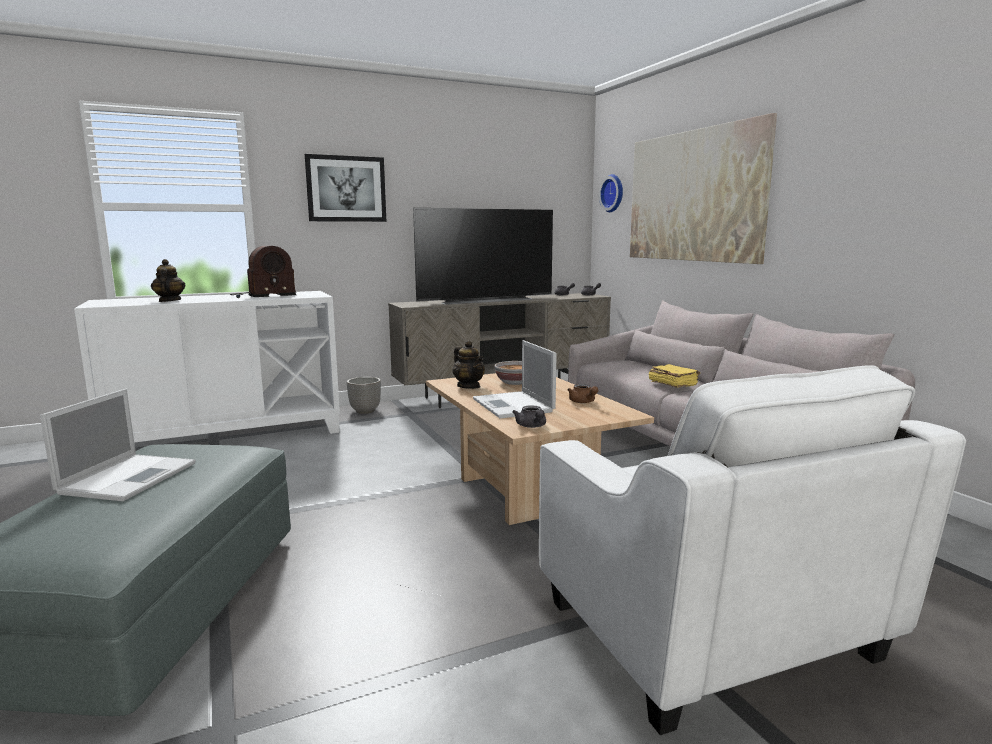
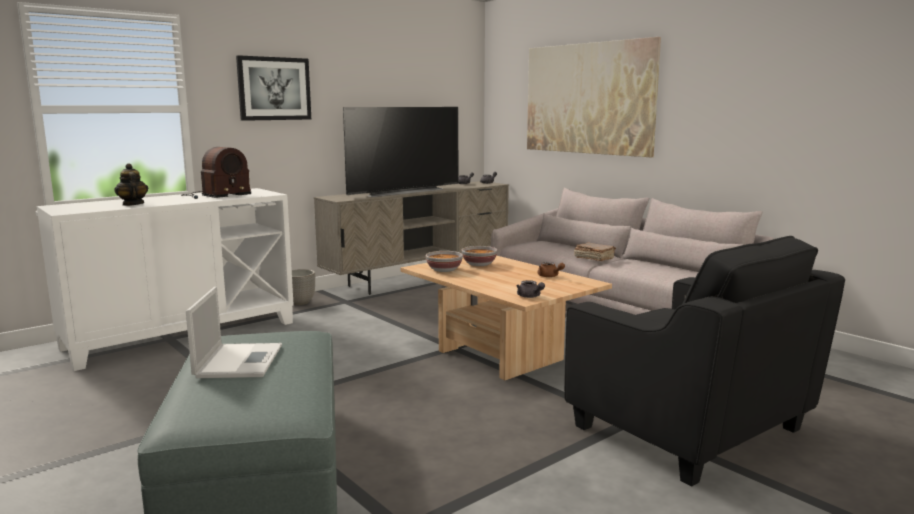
camera: 15 degrees left, 0 degrees up
(469, 386) = (444, 270): teapot -> bowl
(514, 406) = (499, 283): laptop -> none
(613, 193) = (507, 91): wall clock -> none
(672, 384) = (593, 258): yellow book -> brown book
(708, 631) = (688, 429): white armchair -> black armchair

